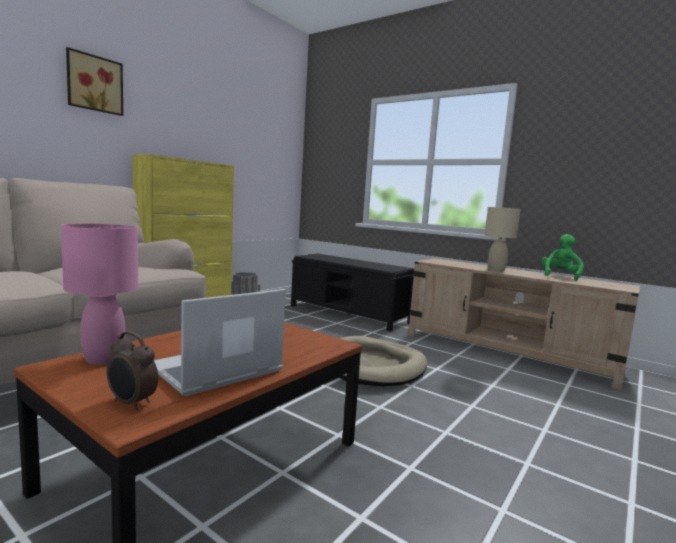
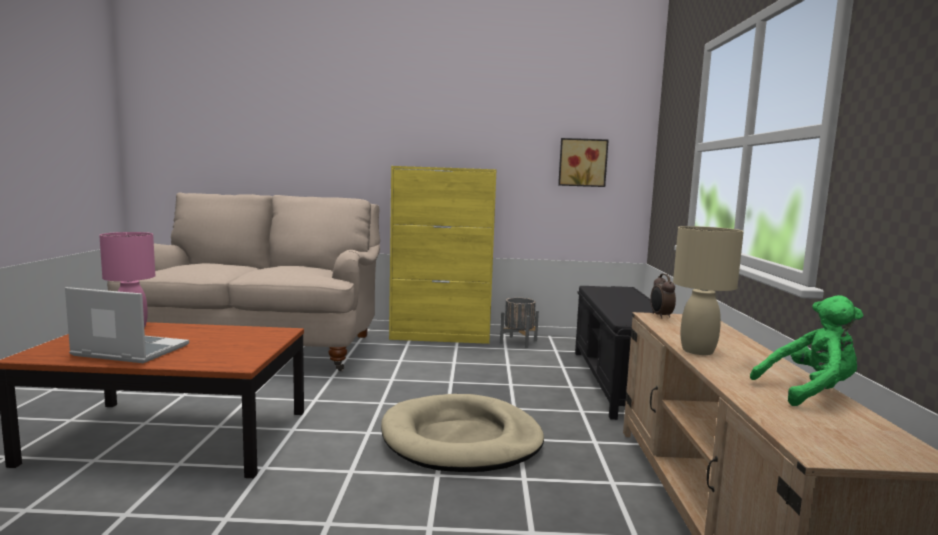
camera: 55 degrees right, 0 degrees up
(94, 84) = (367, 106): picture -> picture (582, 162)
(131, 403) = (56, 349): alarm clock -> alarm clock (660, 316)

